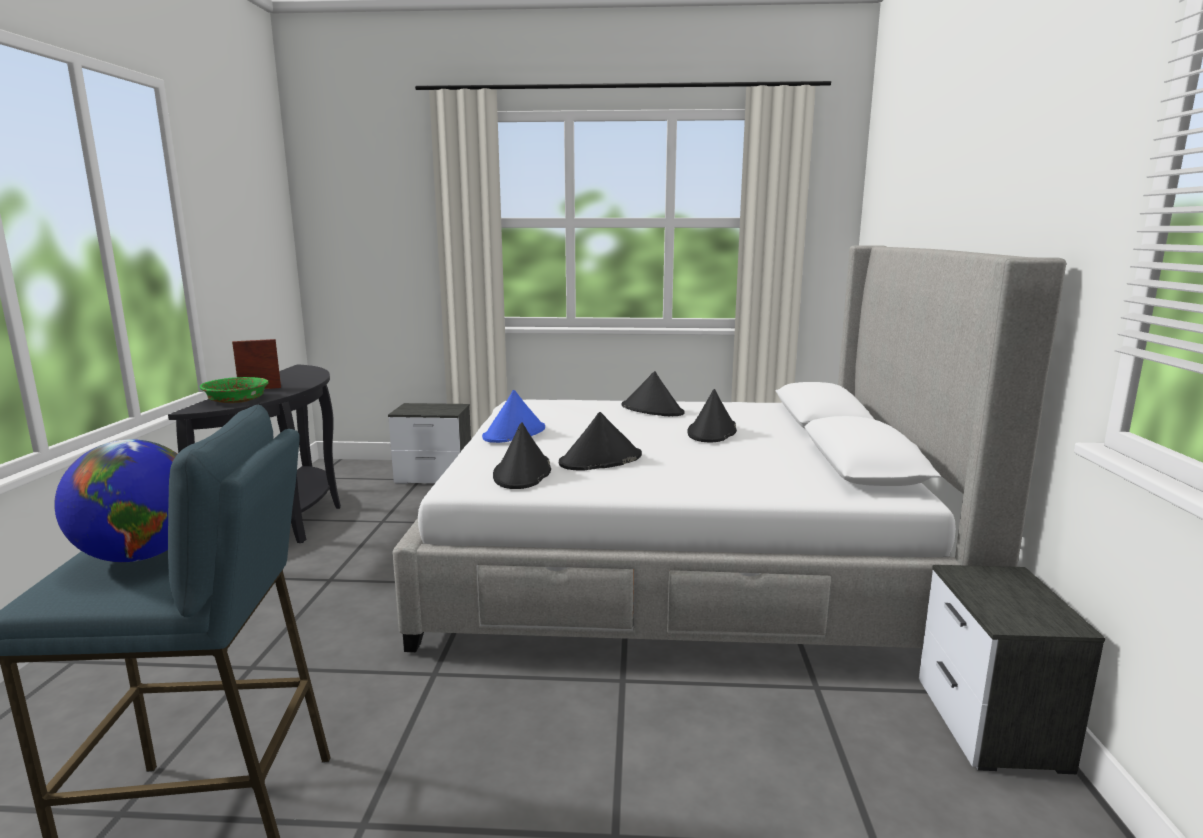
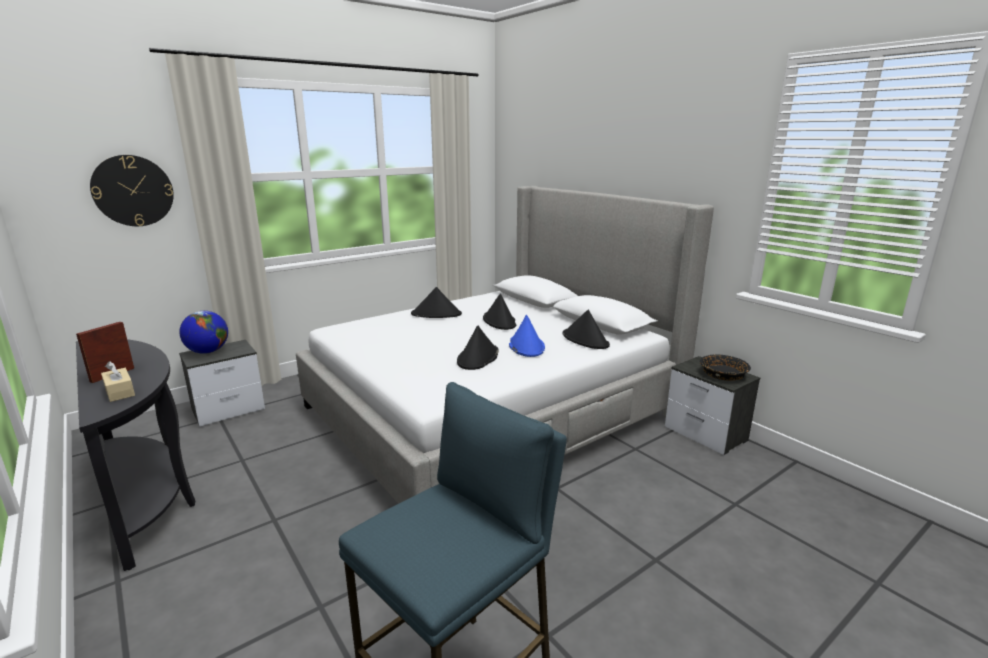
camera: 40 degrees left, 5 degrees up
(141, 556) = (428, 528): globe -> globe (208, 351)
(236, 400) = (120, 392): green bowl -> beige tissue box
(393, 231) = (133, 191): none -> wall clock
(514, 433) = (386, 354): blue hat -> blue hat (526, 346)
(522, 473) = (452, 381): black hat -> black hat (585, 340)
(1017, 607) = (722, 375): none -> black bowl

